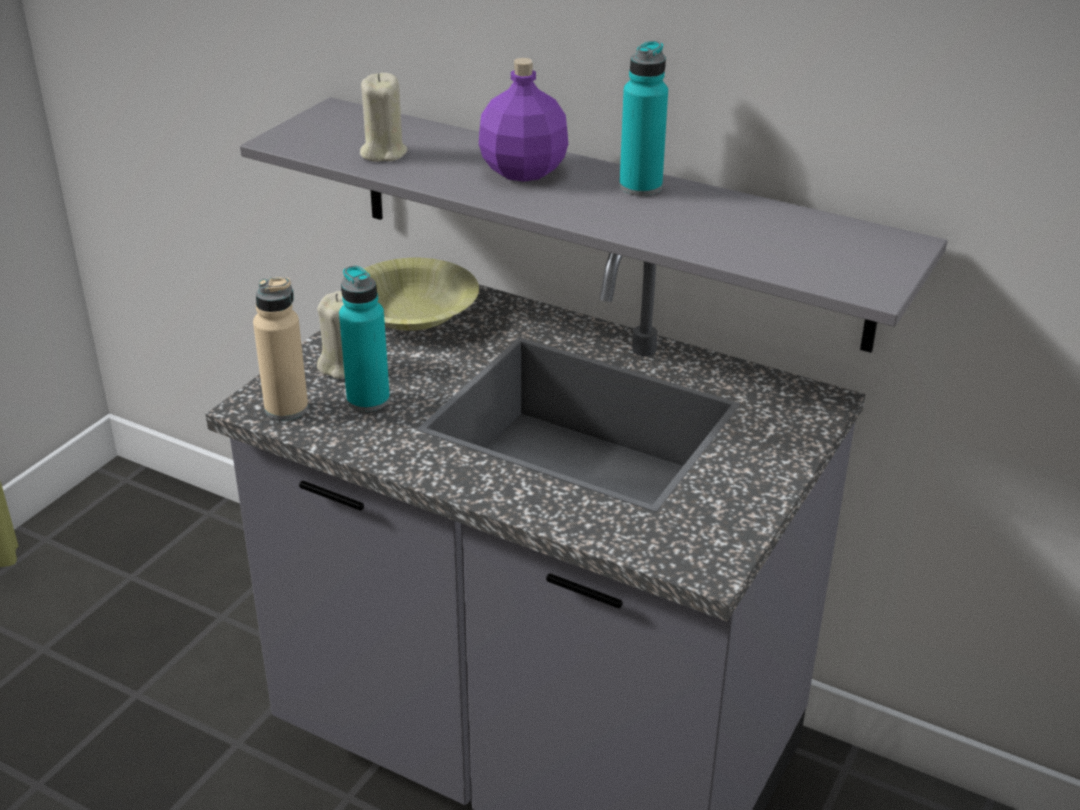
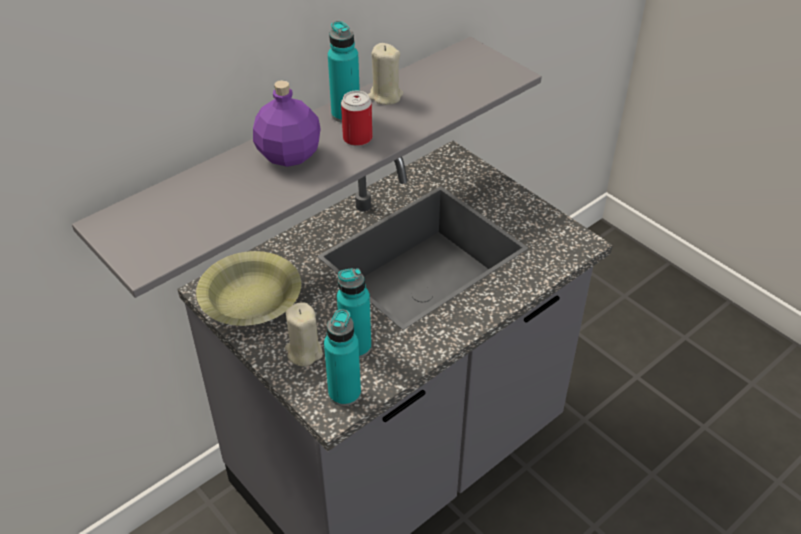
camera: 70 degrees left, 10 degrees up
(286, 408) = (344, 393): beige bottle -> turquoise bottle
(383, 153) = (211, 213): beige candle -> beige candle (385, 96)
(593, 203) = (357, 138): none -> can

